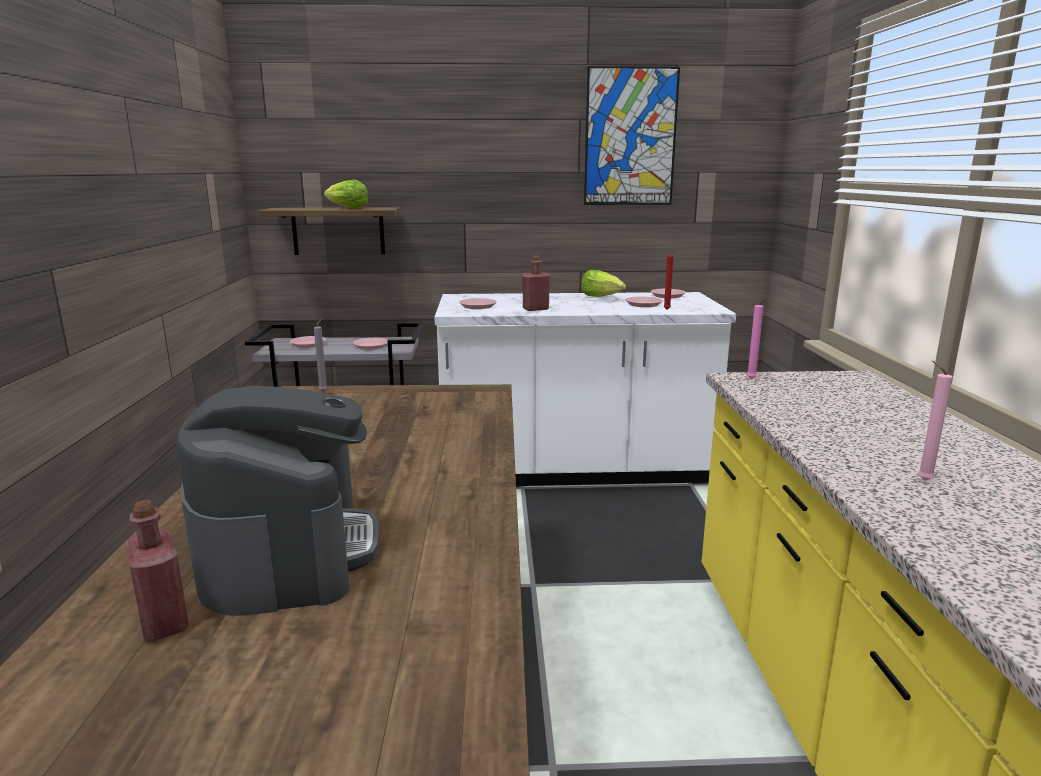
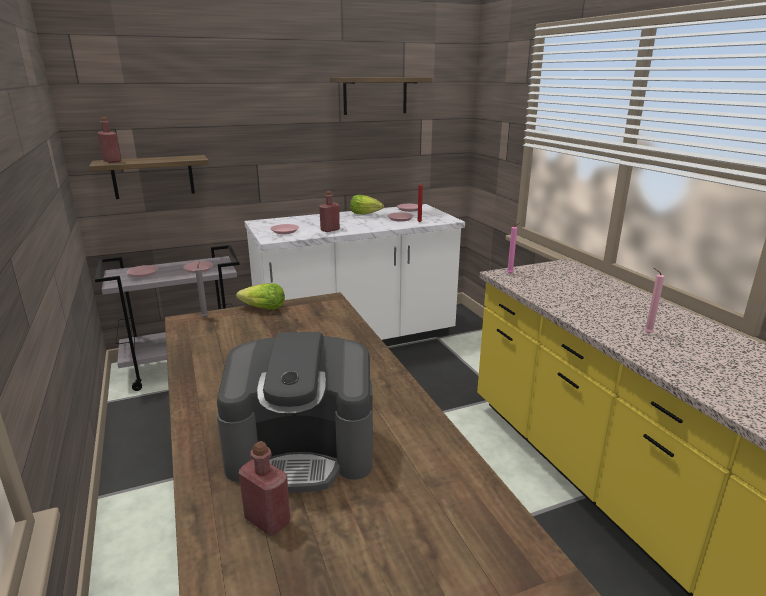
camera: 20 degrees left, 5 degrees up
(288, 551) = (303, 450): coffee machine -> coffee machine turned 120 degrees clockwise
(289, 208) = (112, 161): none -> red bottle
(346, 208) = (163, 159): lettuce -> lettuce (263, 308)
(630, 137) = (375, 95): picture -> shelf

